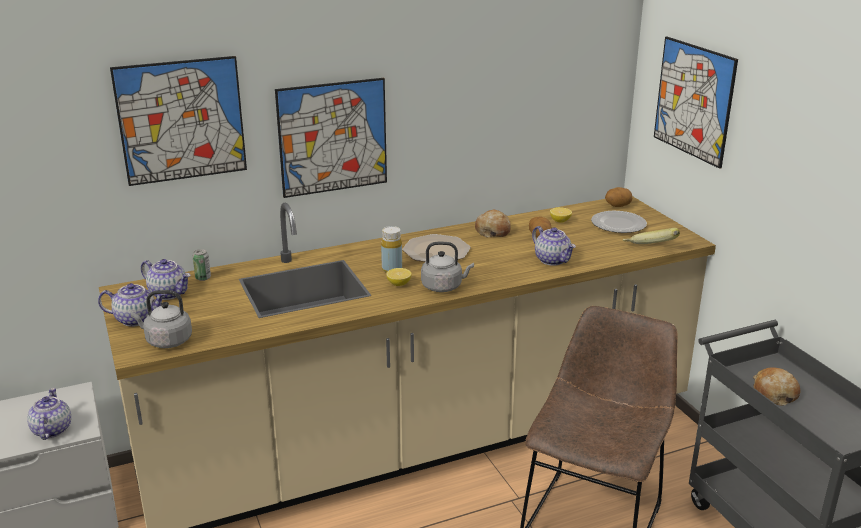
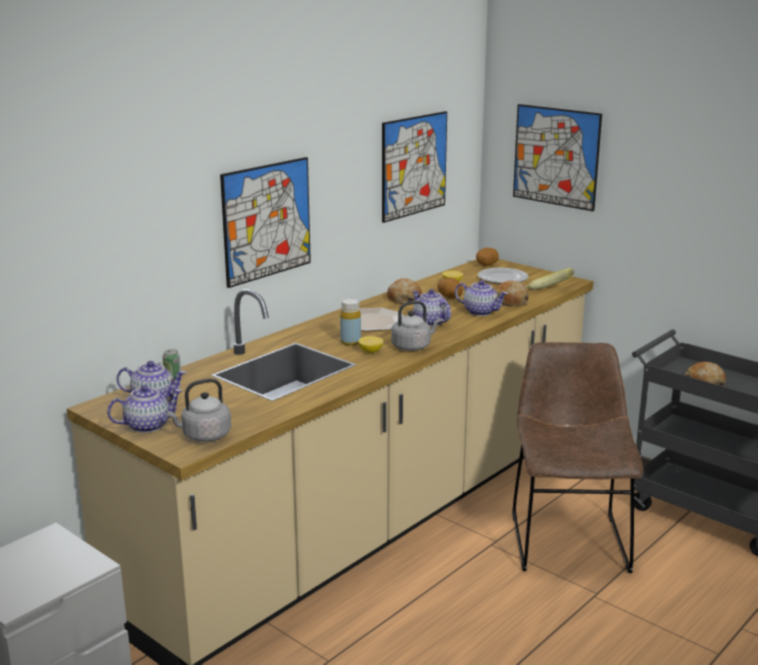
camera: 25 degrees left, 5 degrees down
(51, 430) = (58, 573): teapot -> teapot (430, 322)
(181, 120) = (141, 213): picture -> picture (414, 165)
(597, 254) = (511, 301): none -> bread

